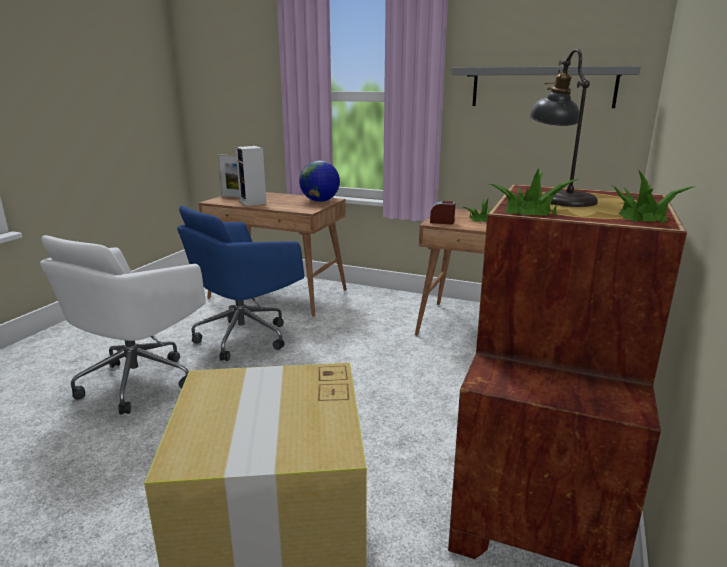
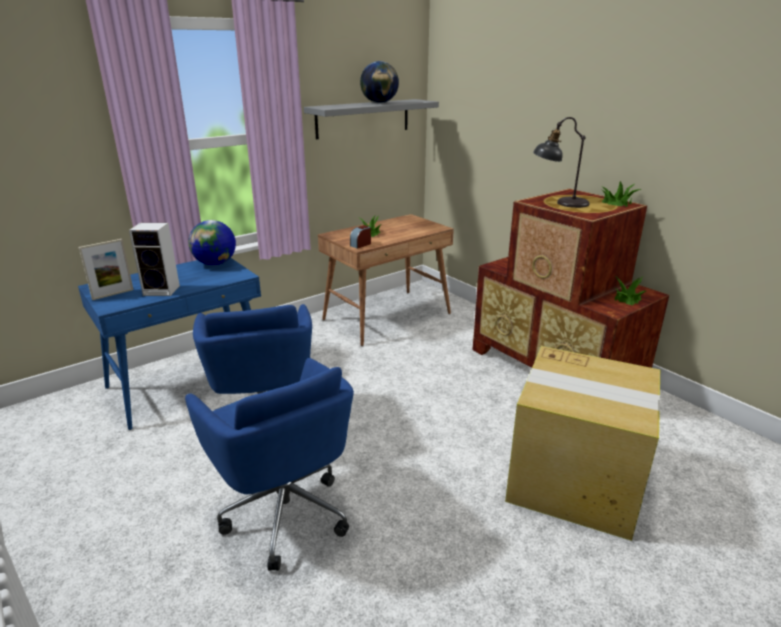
camera: 60 degrees left, 5 degrees up
(141, 380) = (284, 513): white office chair -> blue office chair
(279, 294) = (190, 383): brown desk -> blue desk
(529, 210) = (591, 214): potted plant -> potted plant (628, 299)
(553, 66) = (379, 103): none -> globe

